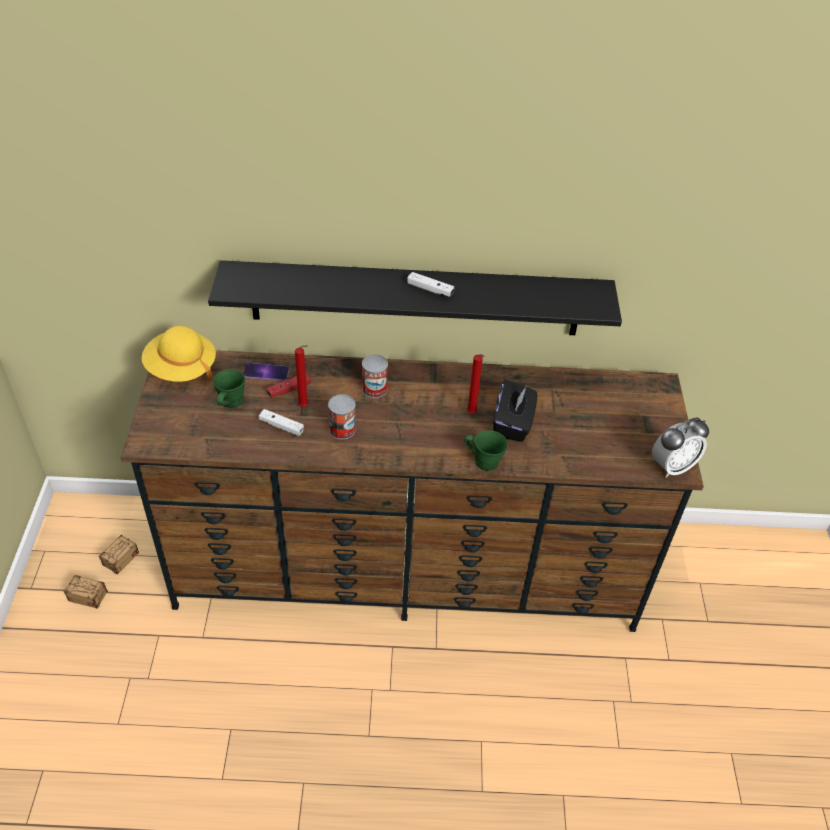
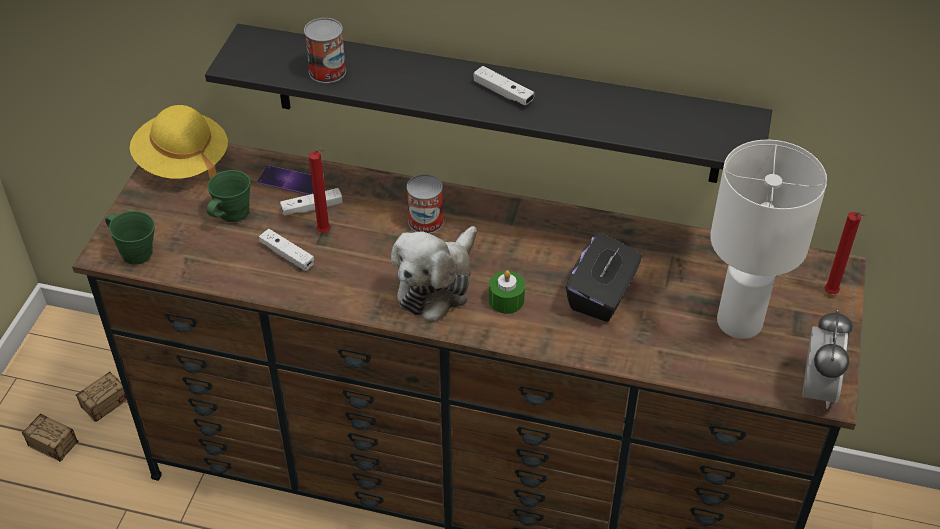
camera: 15 degrees right, 0 degrees up
(289, 389) = (312, 208): red game controller -> white game controller
(342, 429) = (365, 270): can -> can (327, 71)
(396, 432) = (437, 284): none -> plush toy
(448, 436) = (506, 300): none -> green candle
(472, 413) = (549, 273): red candle -> red candle (831, 294)
(485, 461) = (546, 341): green mug -> green mug (136, 252)
(608, 428) = (738, 321): none -> white table lamp
(672, 466) = (816, 389): alarm clock -> alarm clock turned 60 degrees counterclockwise

